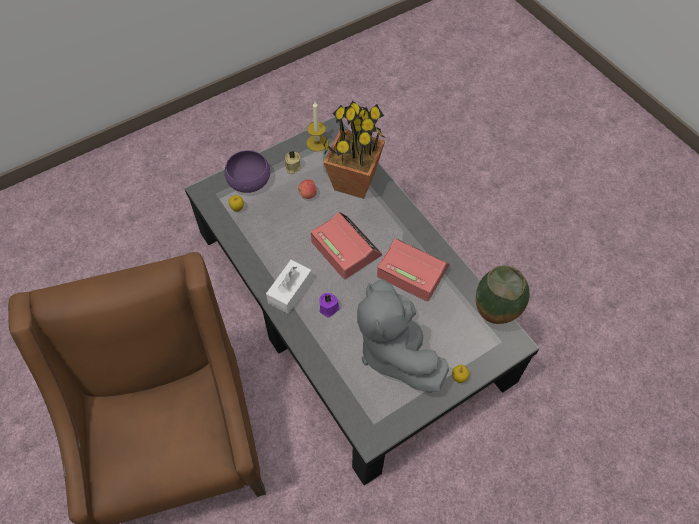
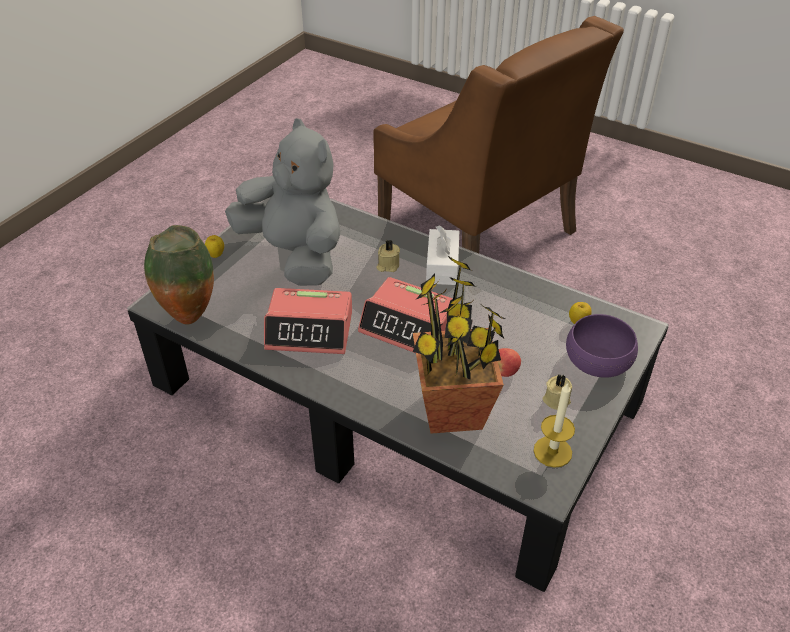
camera: 155 degrees right, 15 degrees down
(329, 308) = (387, 265): purple candle -> beige candle

